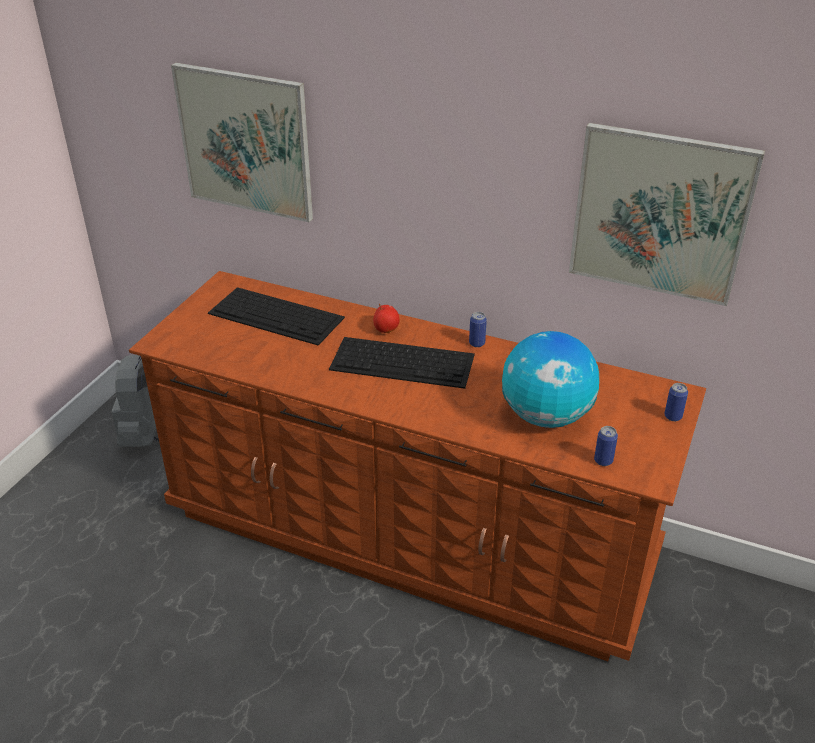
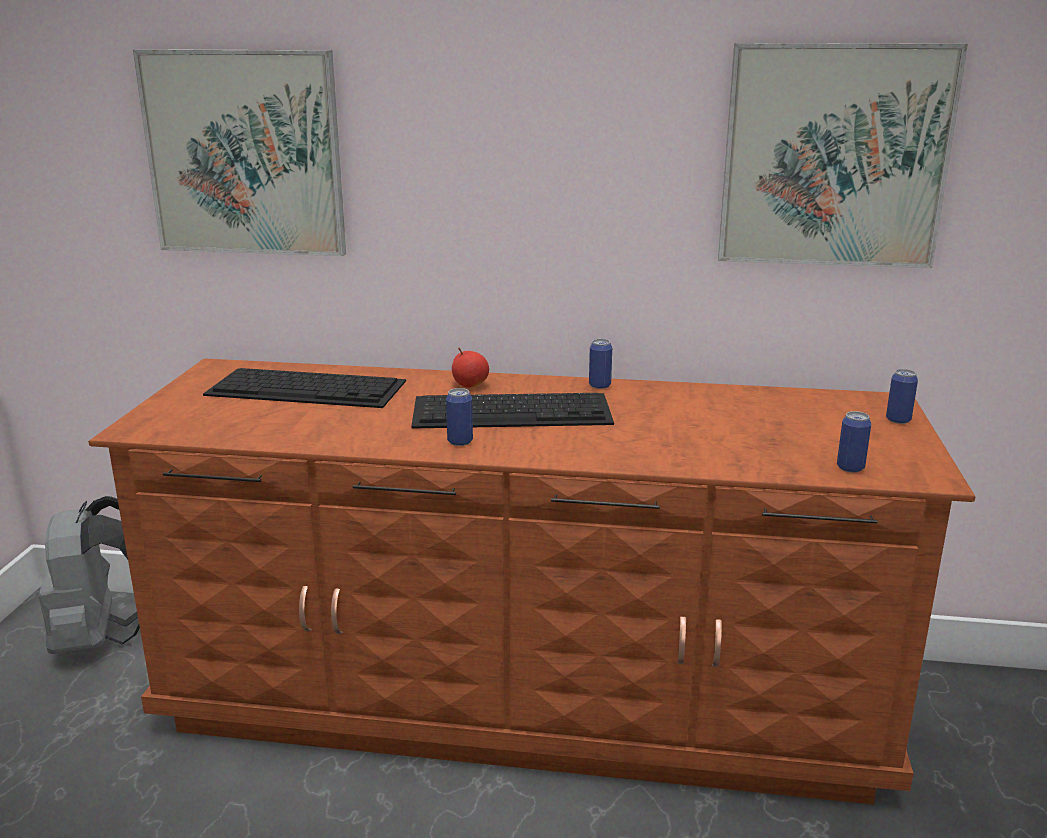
camera: 15 degrees left, 15 degrees down
(354, 389) = (460, 441): none -> can
(546, 416) = (741, 437): globe -> none

